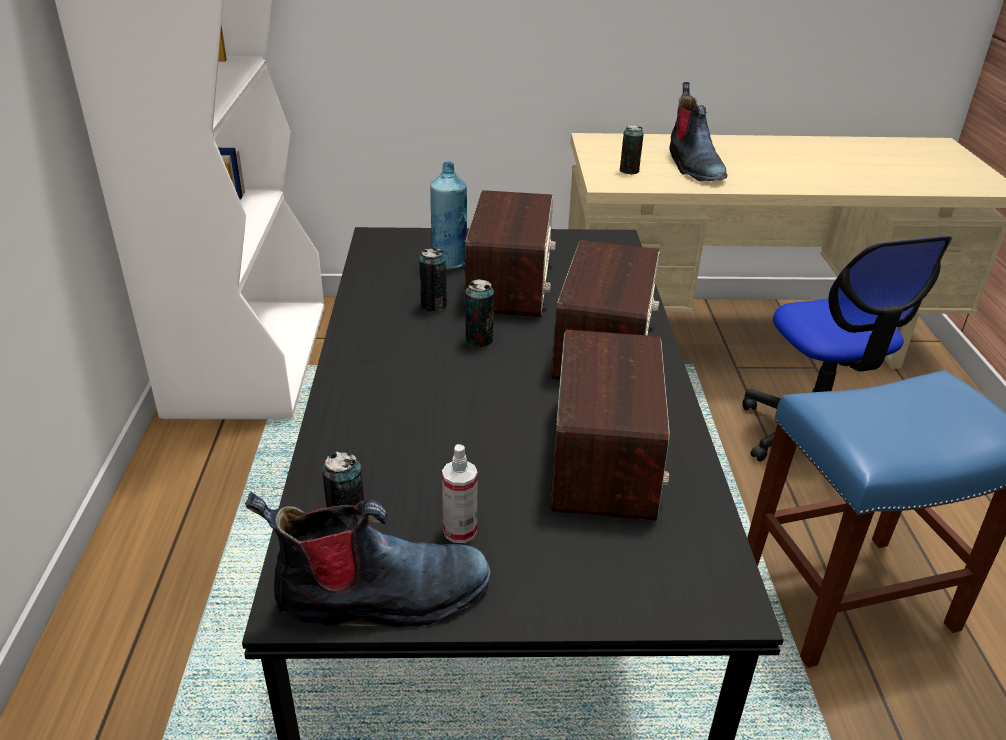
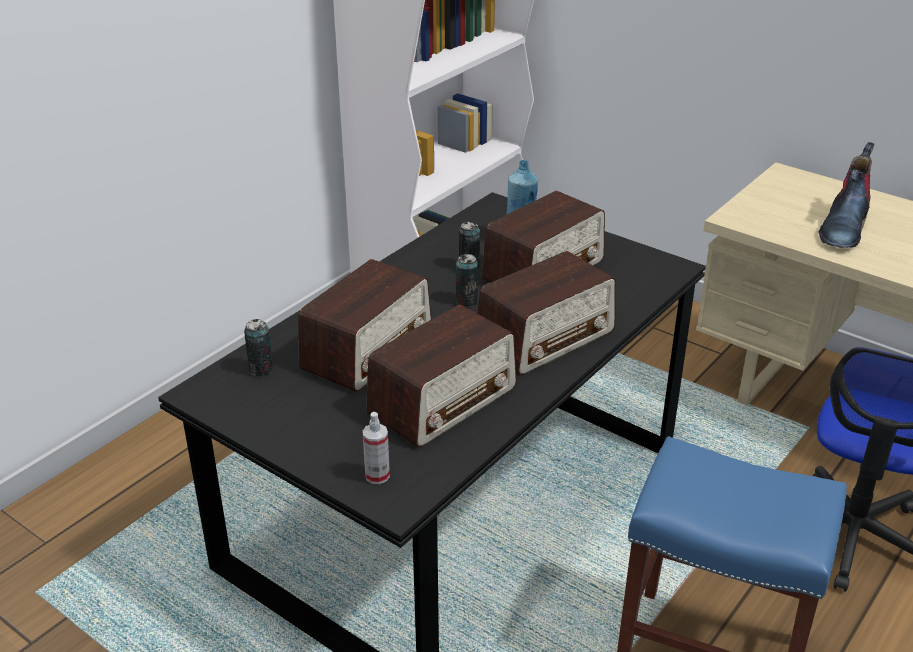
camera: 40 degrees right, 0 degrees up
(381, 598) = (235, 409): boot -> none
(446, 437) = (368, 349): none -> radio
(460, 531) = (310, 399): spray bottle -> spray bottle (377, 475)
(629, 171) = (772, 213): can -> none

